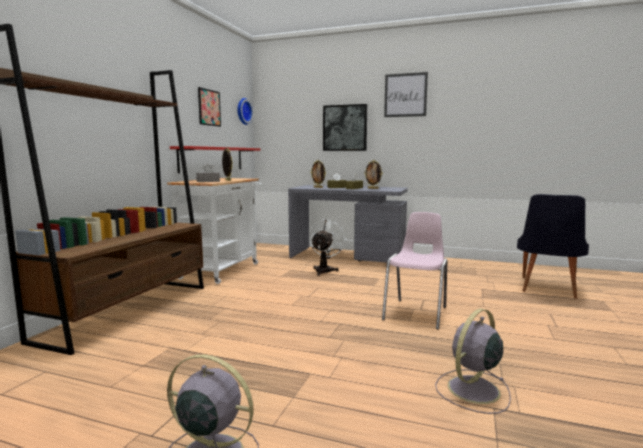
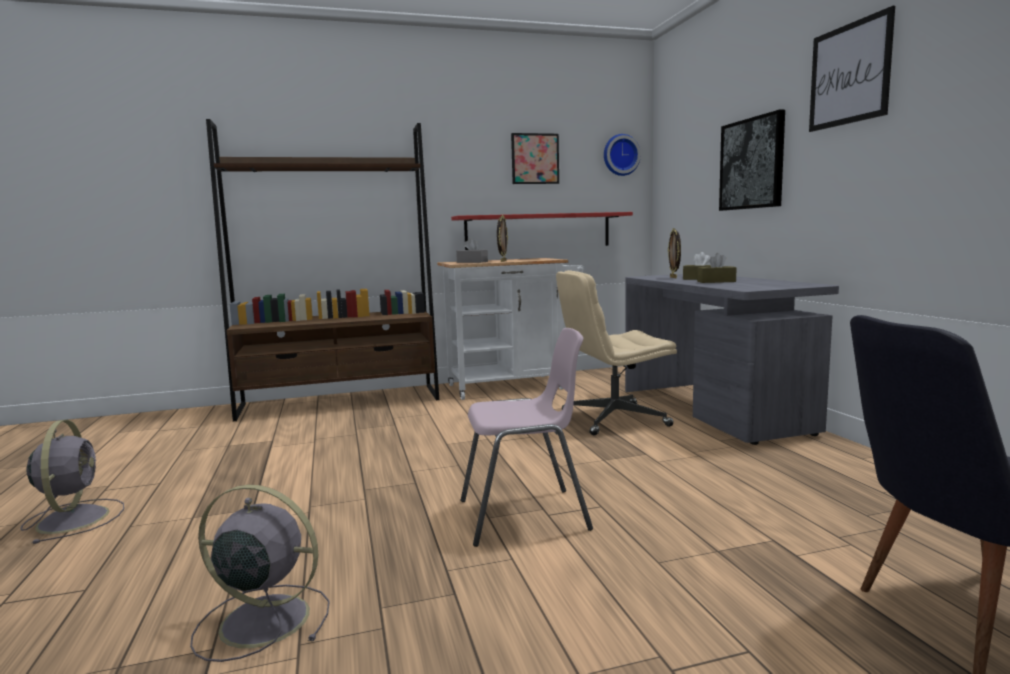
camera: 55 degrees right, 0 degrees up
(325, 270) = (613, 419): white fan -> beige office chair
(373, 188) = (747, 283): picture frame -> none

